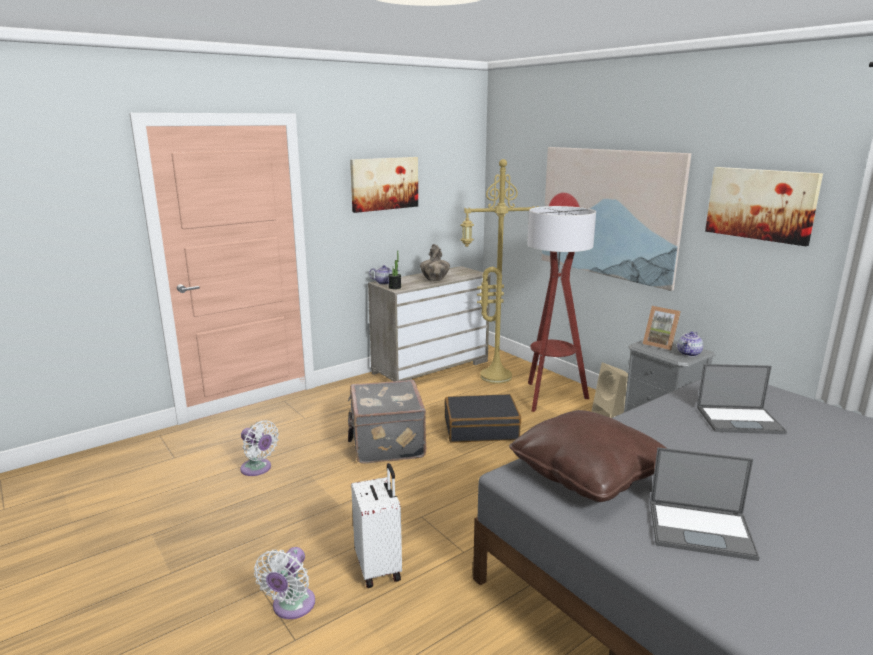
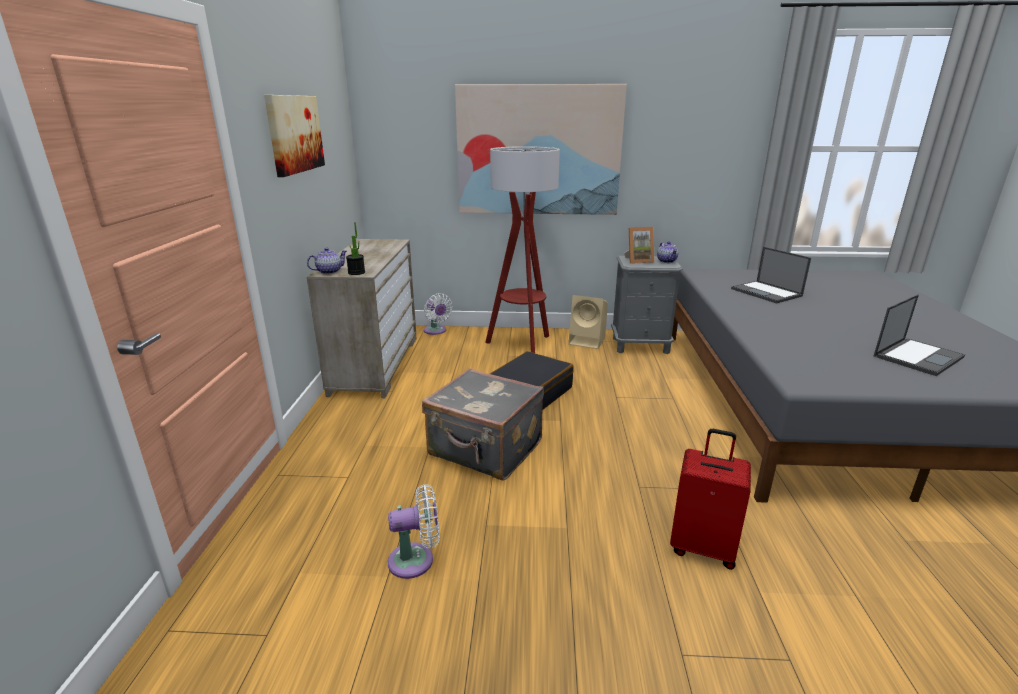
camera: 50 degrees left, 5 degrees up
(291, 607) = (731, 640): white fan -> white fan (436, 331)
(379, 567) = (703, 547): white suitcase -> red suitcase
(434, 280) = (375, 256): vase -> none
(496, 376) = (449, 347): yellow floor lamp -> none
(587, 473) = (814, 357): brown pillow -> none
(740, 420) = (767, 292): laptop -> laptop turned 105 degrees clockwise
(761, 204) = (690, 125): picture -> none

